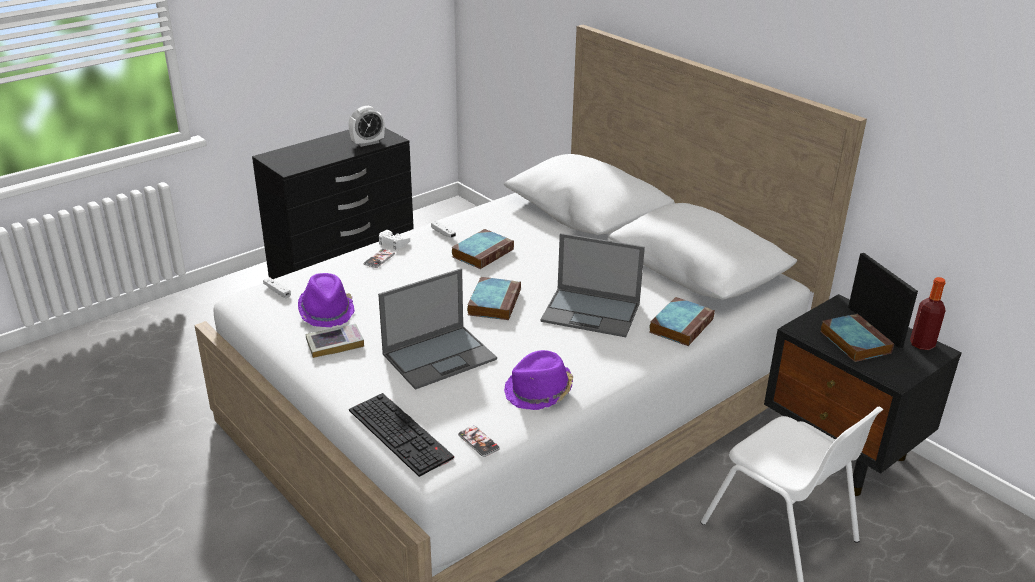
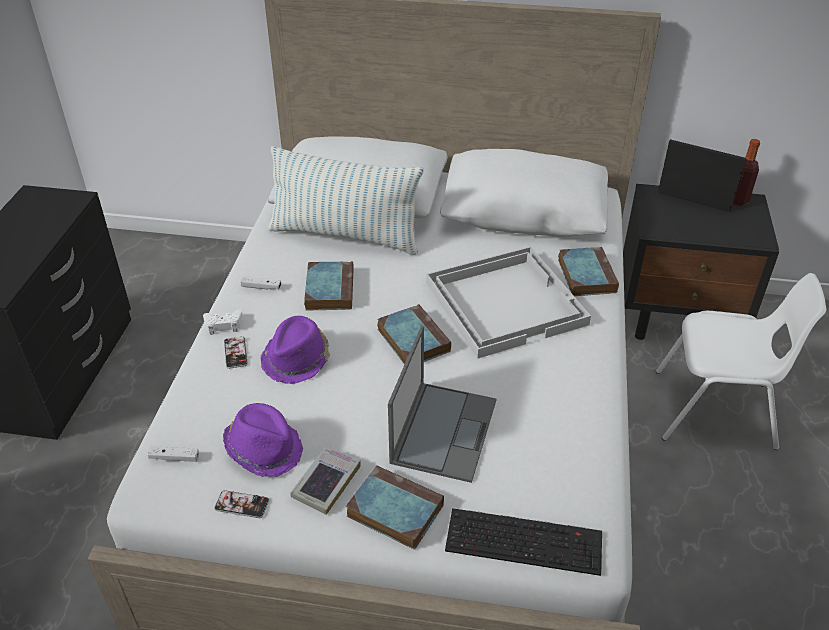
camera: 40 degrees left, 10 degrees up
(367, 143) = (52, 215): alarm clock -> none
(478, 442) = (596, 499): phone -> phone (242, 505)
(538, 228) = (345, 235): none -> pillow
(539, 392) = (573, 412): purple hat -> purple hat (297, 359)
(592, 312) = (506, 302): laptop -> white tray
(853, 341) = (698, 222): book -> book (393, 510)

